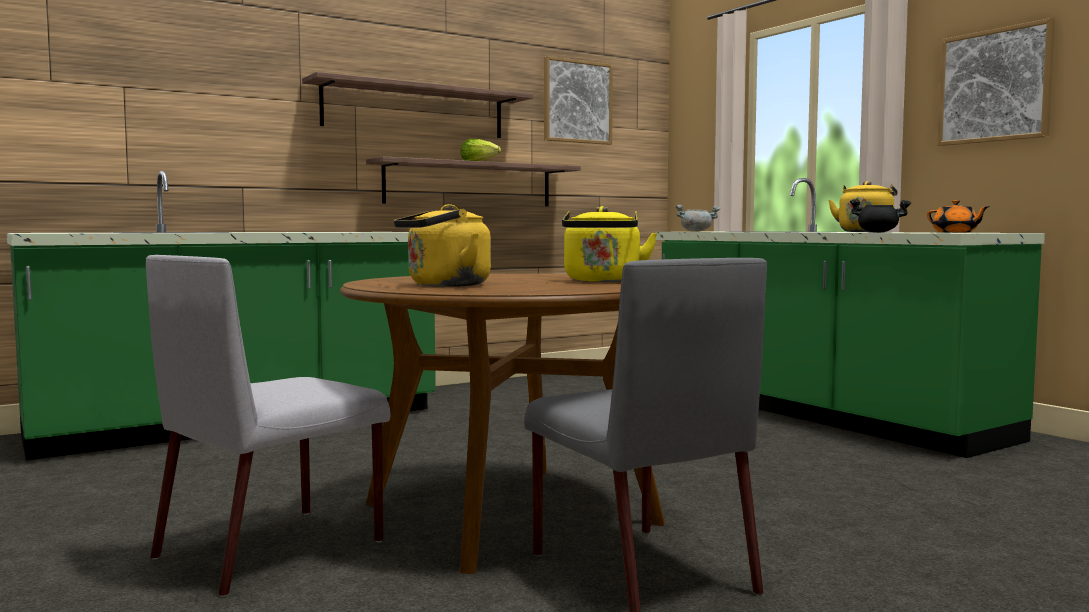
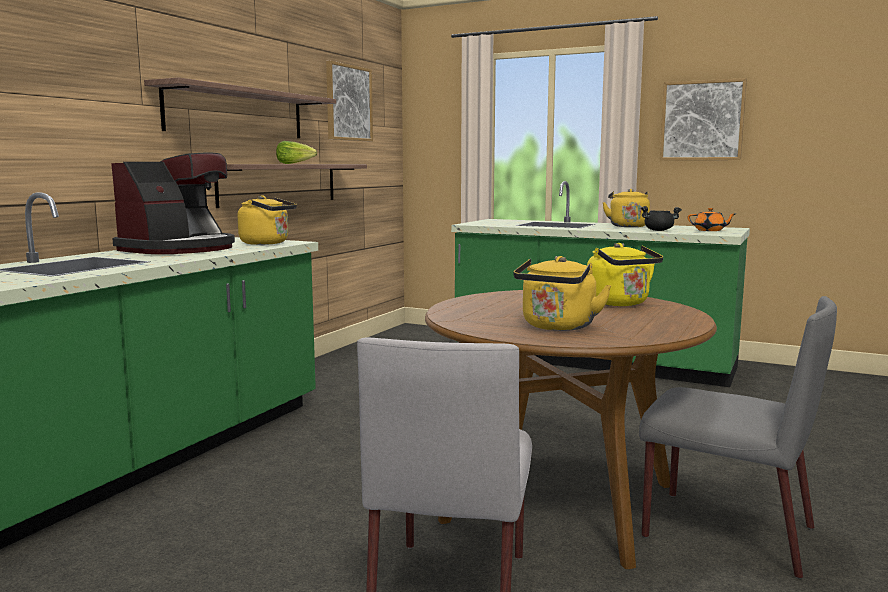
camera: 30 degrees left, 5 degrees up
(299, 231) = (179, 249): none -> coffee machine
(388, 231) = (267, 243): none -> yellow kettle
(696, 231) = (480, 223): grey cooking pot -> none

